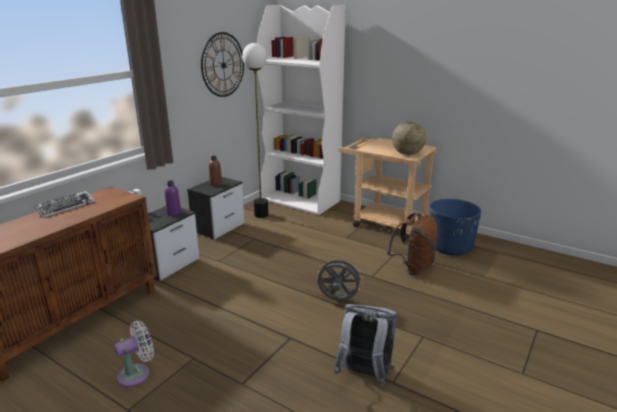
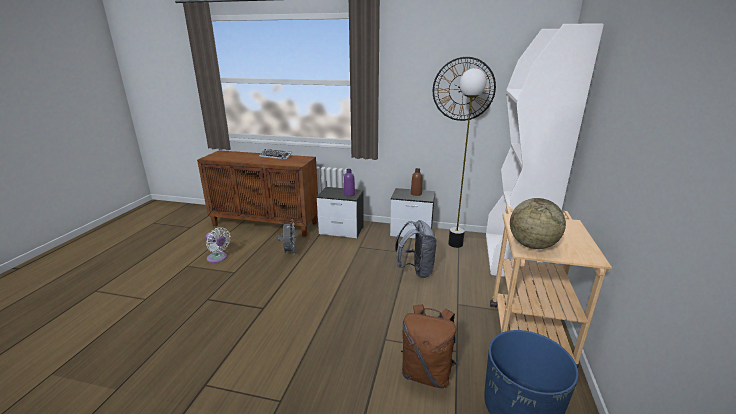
camera: 70 degrees right, 0 degrees up
(337, 300) = (327, 323): grey fan -> grey fan (289, 252)
(364, 375) = (215, 363): grey backpack -> grey backpack (415, 271)

